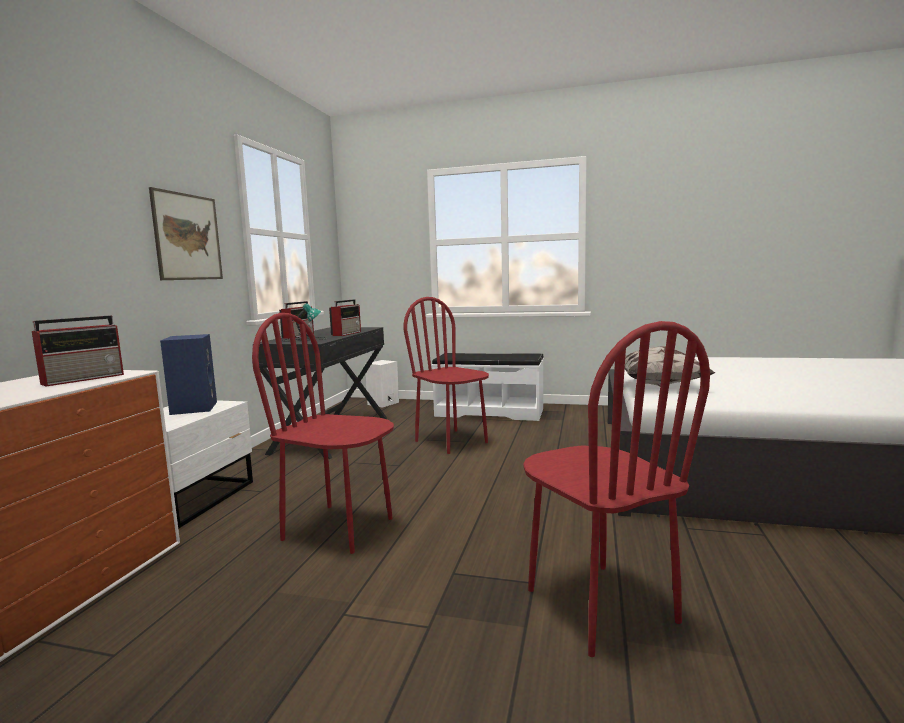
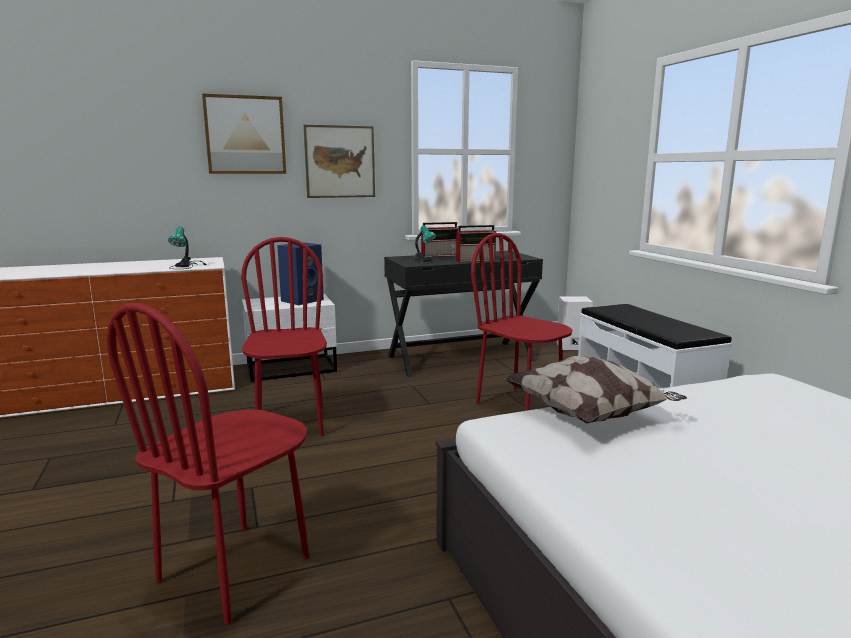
camera: 55 degrees right, 5 degrees up
(83, 191) = (245, 135): none -> picture
(85, 379) = (188, 265): radio -> table lamp
(451, 441) = (519, 405): red chair -> red chair turned 60 degrees counterclockwise

